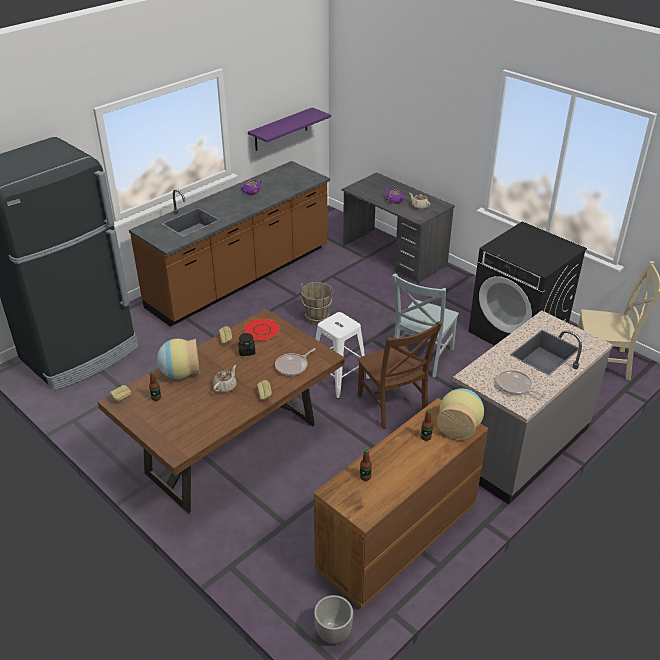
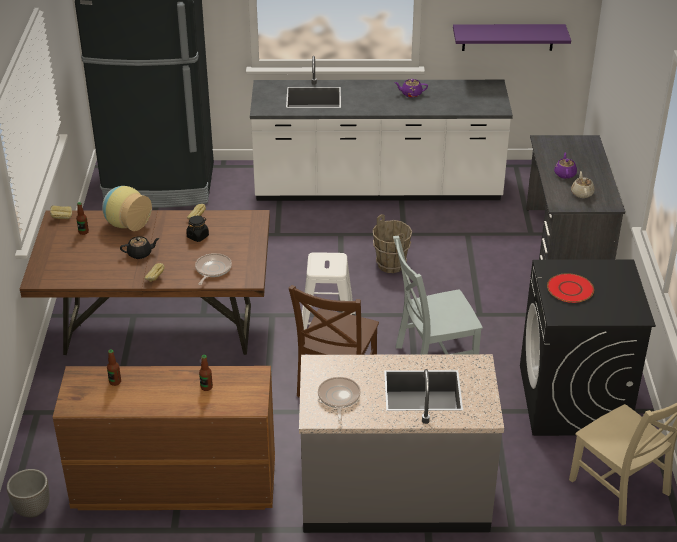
camera: 45 degrees right, 0 degrees up
(225, 386) = (140, 254): beige teapot -> black teapot
(241, 278) = (377, 189): brown counter -> white counter
(261, 330) = (236, 226): red plate -> red plate (569, 289)
(293, 366) = (212, 269): frying pan -> frying pan turned 105 degrees clockwise
(459, 426) = (246, 398): vase -> none

